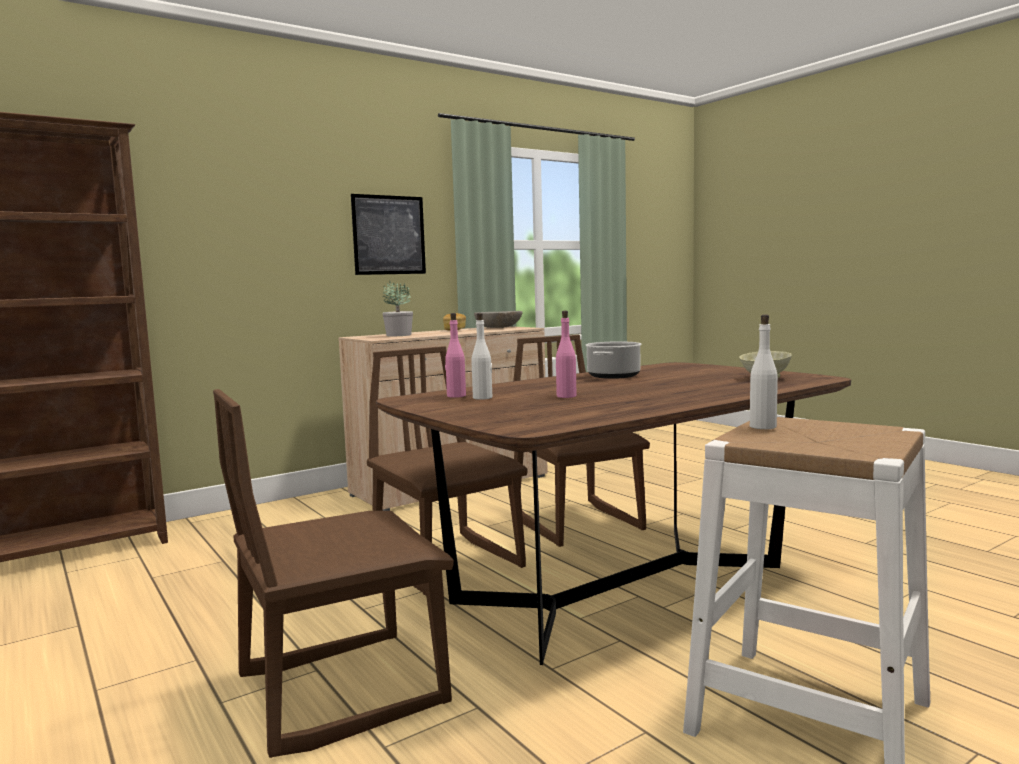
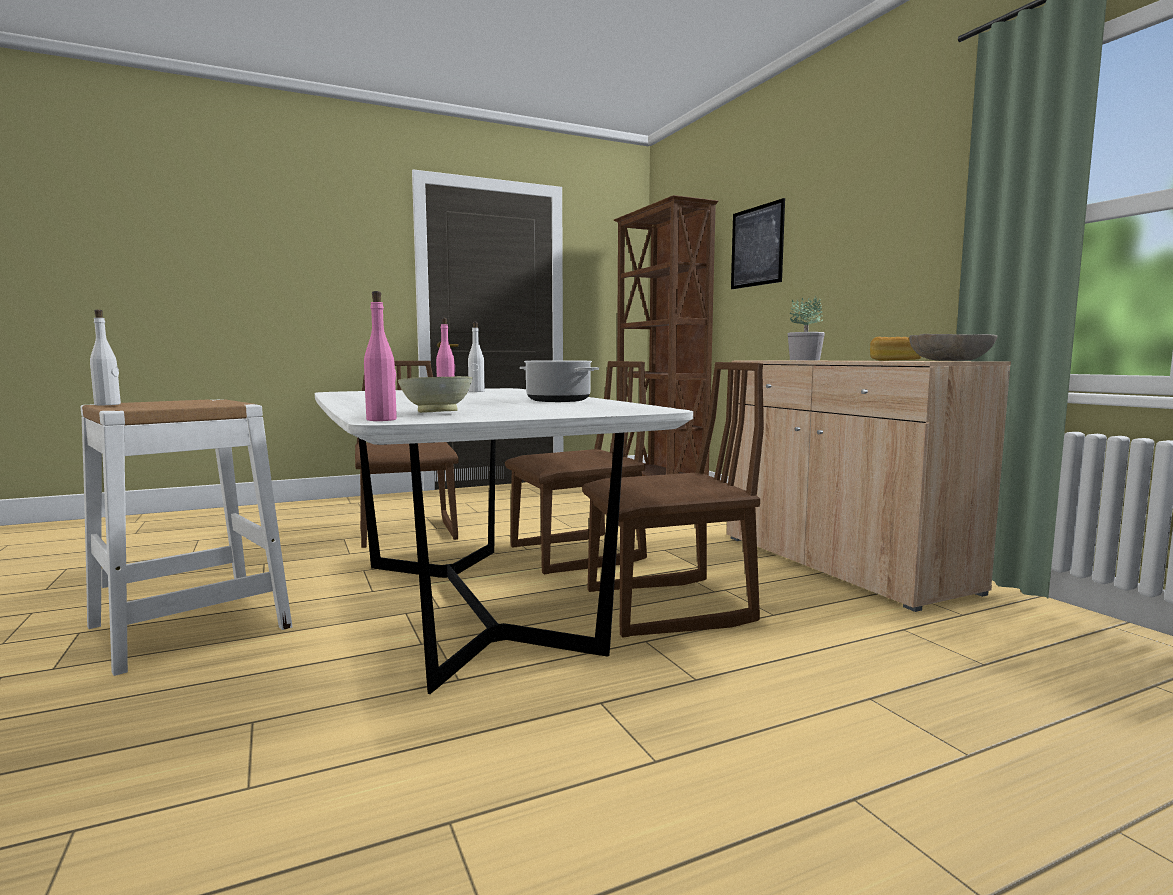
camera: 100 degrees right, 0 degrees up
(389, 235) = (901, 235): picture -> picture (757, 246)
(456, 396) = (497, 390): pink bottle -> pink bottle (382, 419)
(622, 585) = (468, 605): brown dining table -> white dining table
(762, 426) = (224, 402): white bottle -> white bottle (108, 404)

